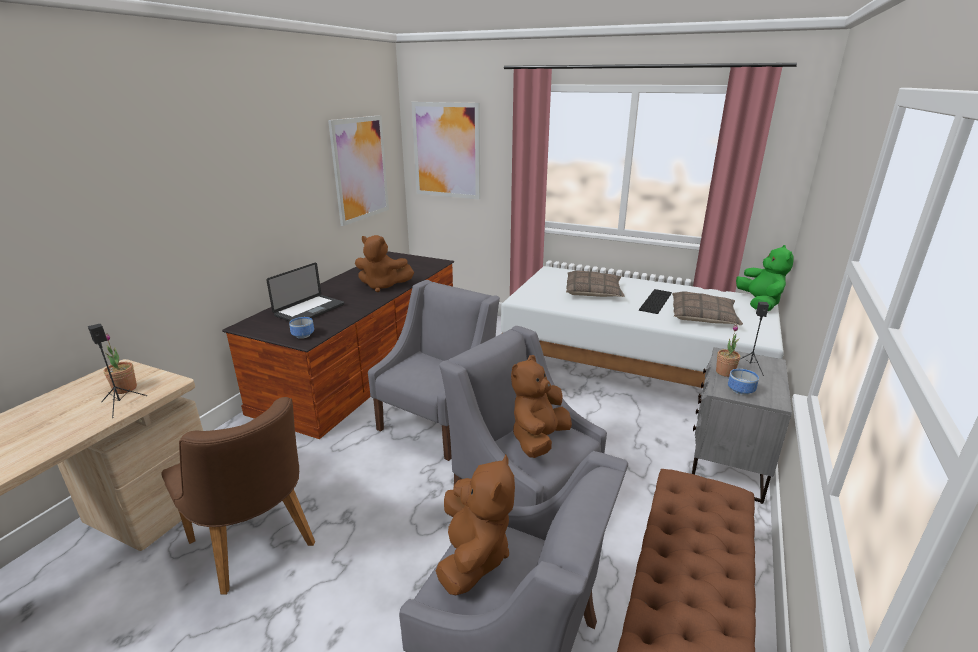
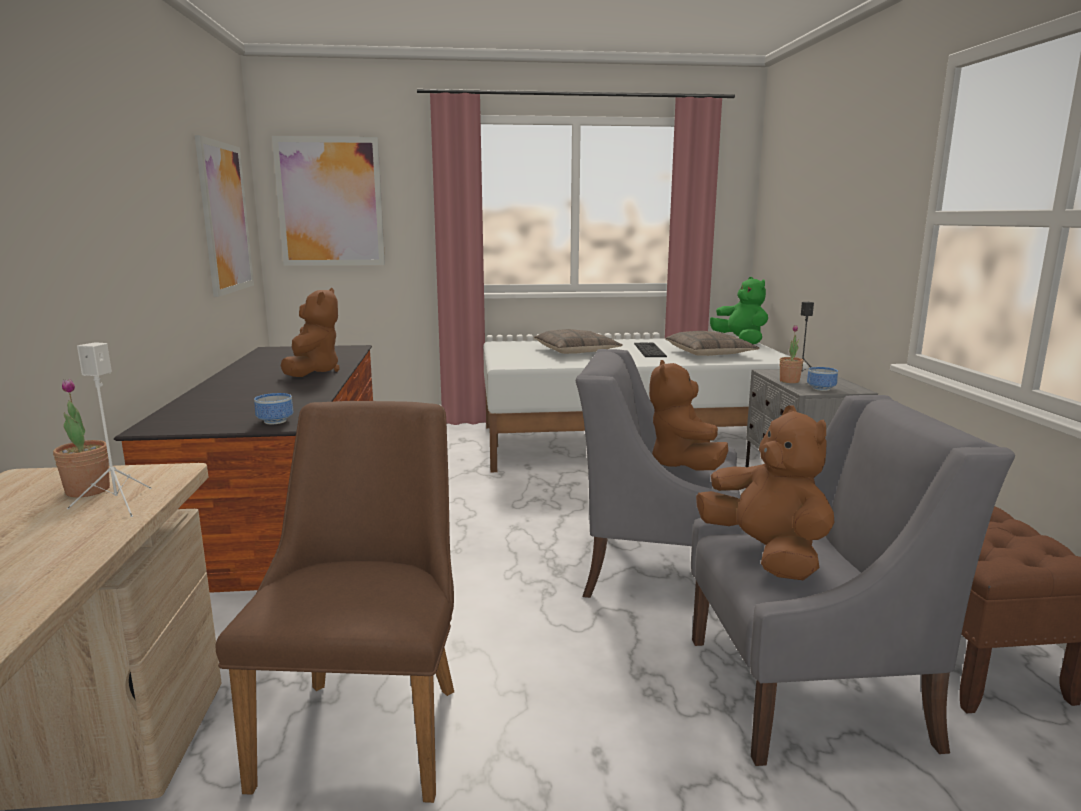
camera: 30 degrees left, 10 degrees down
(120, 405) = (118, 504): black speaker -> white speaker
(258, 548) = (370, 721): brown chair -> brown chair turned 105 degrees counterclockwise
(310, 310) = (239, 402): laptop -> none
(383, 286) = (313, 372): brown plush toy -> brown plush toy turned 75 degrees counterclockwise
(439, 422) = (469, 529): grey armchair -> none

